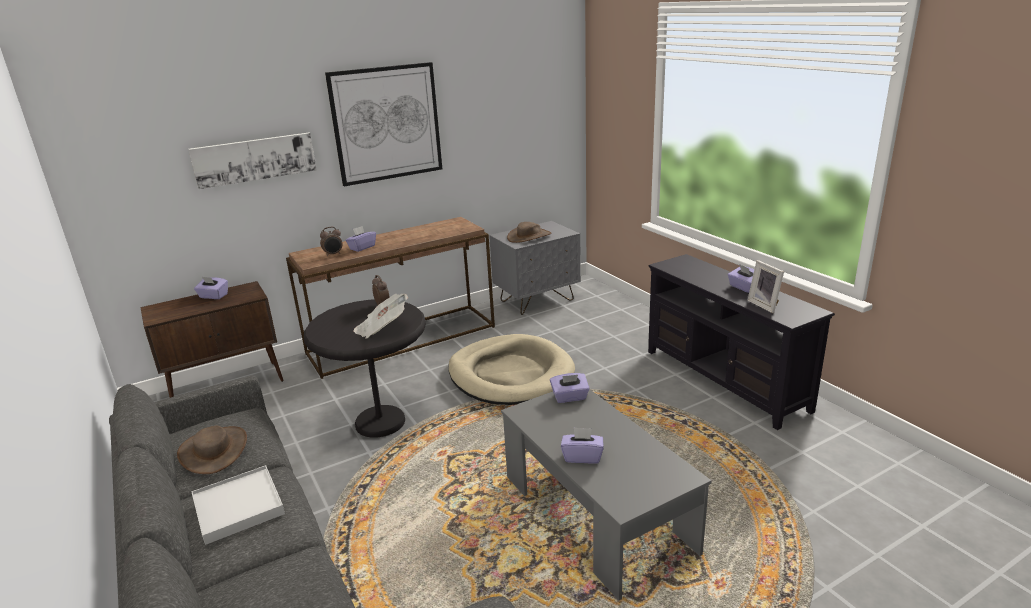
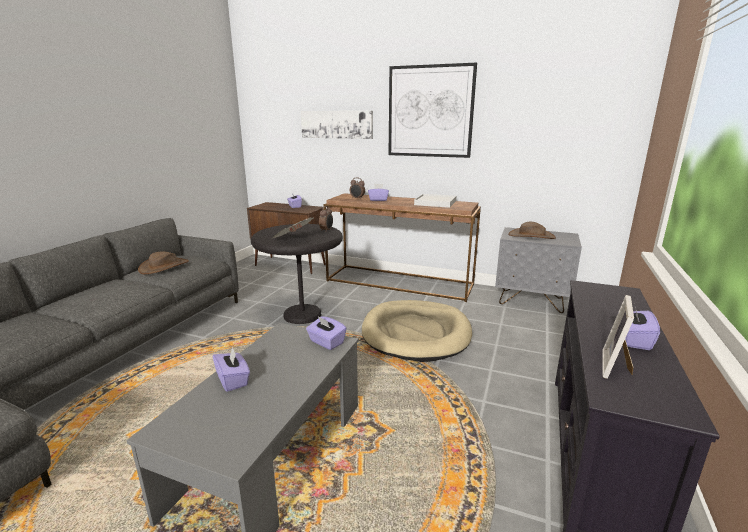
camera: 50 degrees right, 5 degrees down
(239, 507) = (109, 290): white tray -> white tray (435, 203)

